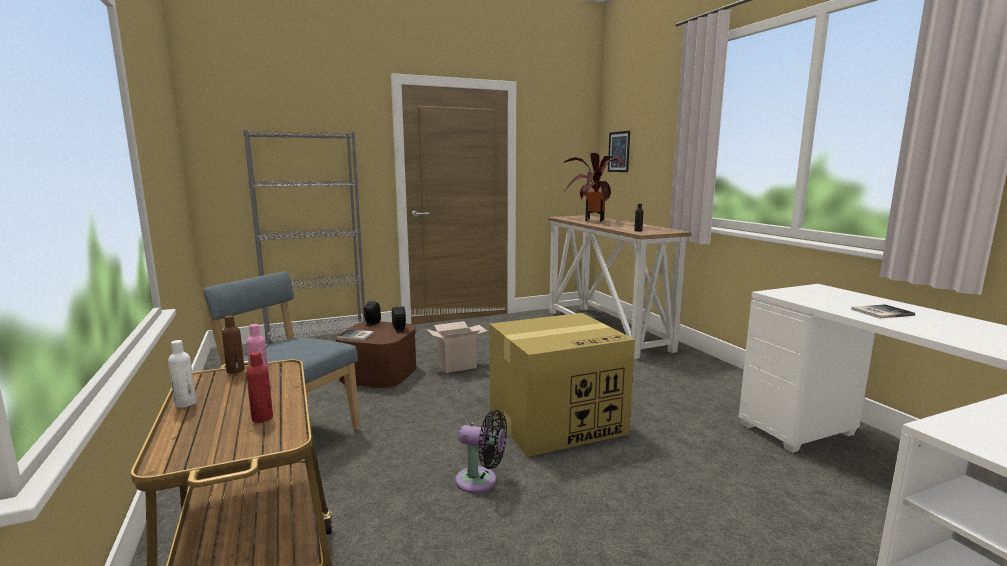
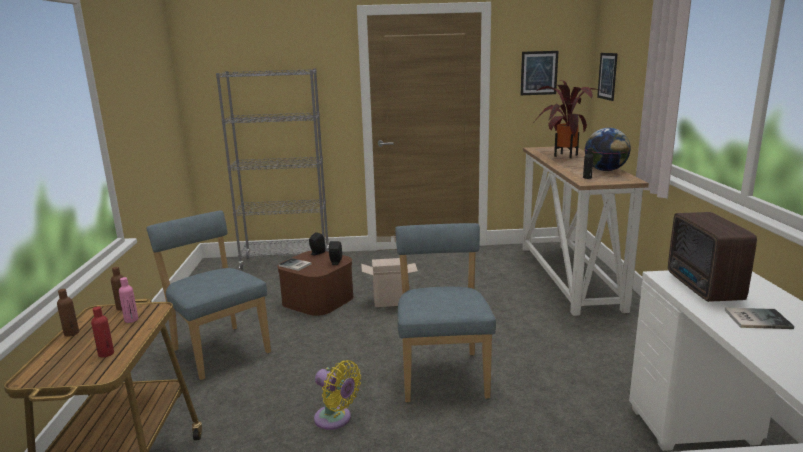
camera: 20 degrees right, 5 degrees up
(185, 403) = (71, 333): white bottle -> brown bottle
(480, 481) = (335, 419): black fan -> yellow fan
(557, 149) = (539, 73): none -> picture
(557, 421) = (443, 373): cardboard box -> blue chair
(644, 227) = (605, 170): none -> globe
(812, 297) = (703, 288): none -> radio

